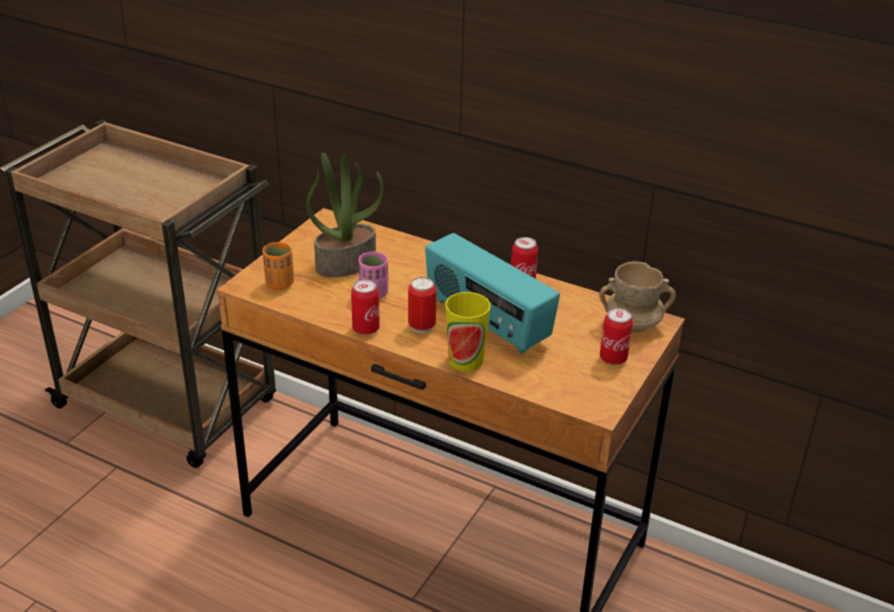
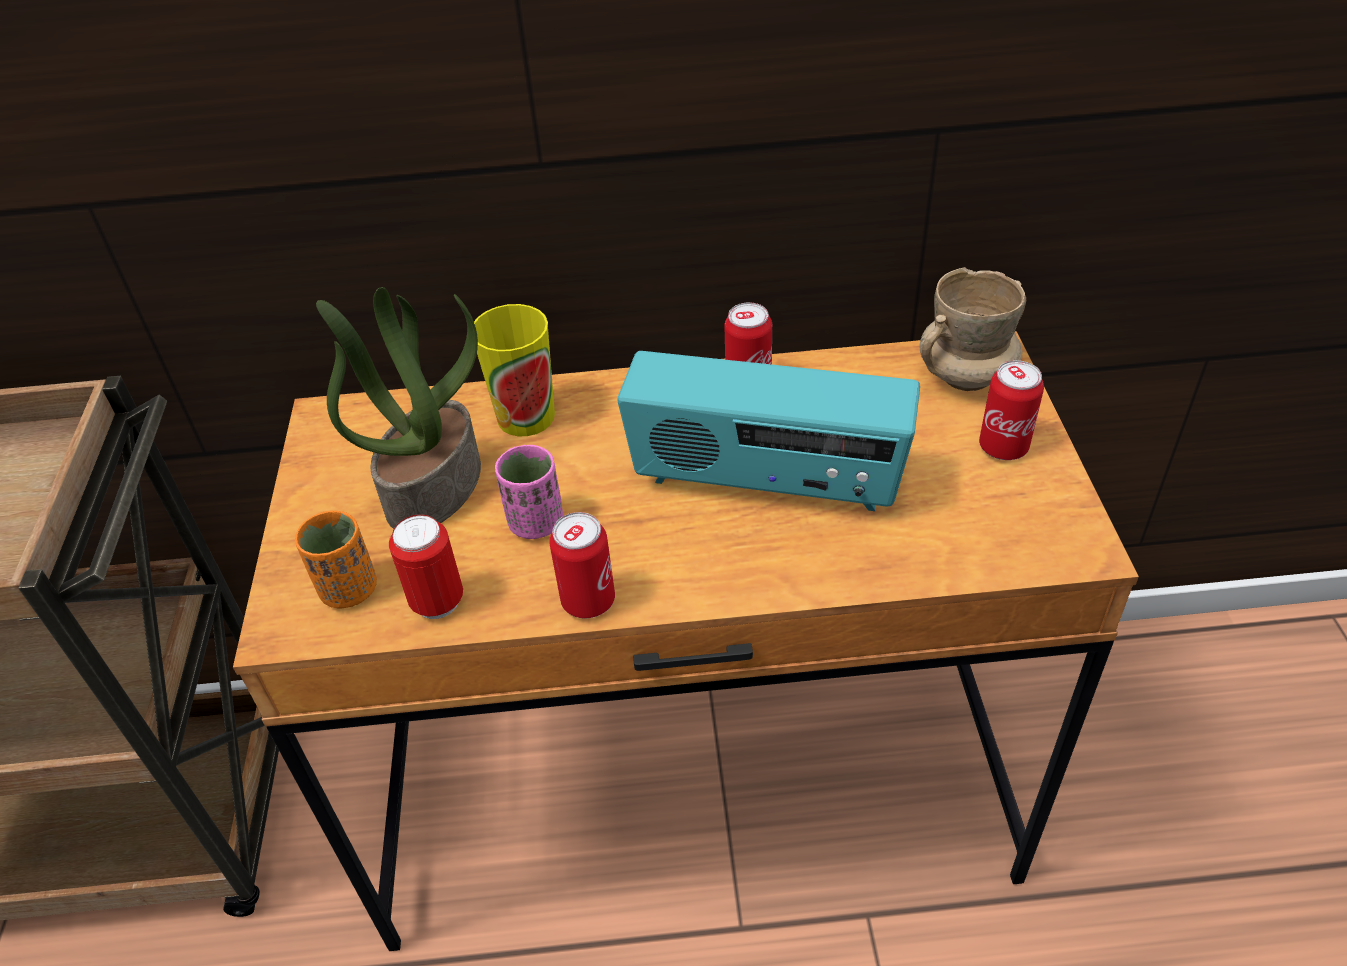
camera: 30 degrees left, 10 degrees up
(422, 326) = (675, 544): can -> can (437, 602)
(465, 360) = (806, 571): cup -> cup (526, 417)

